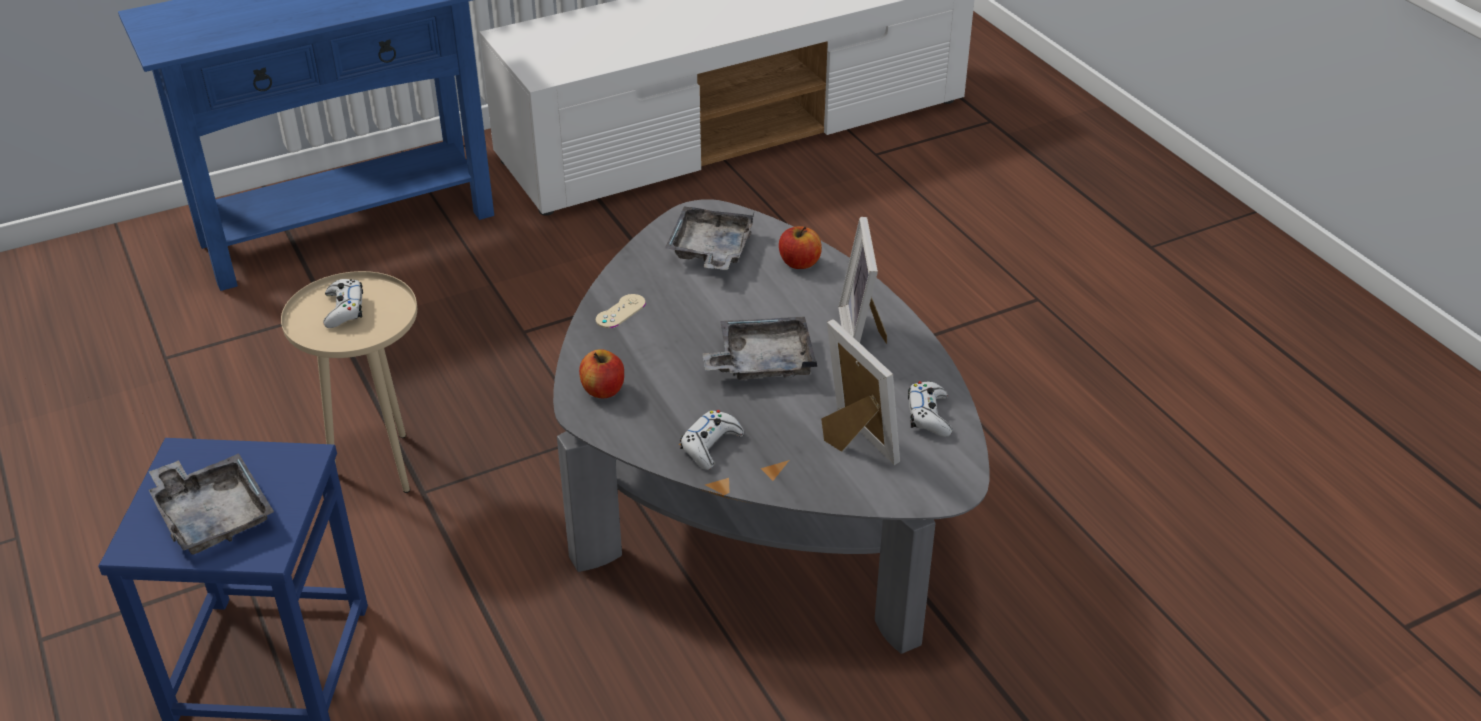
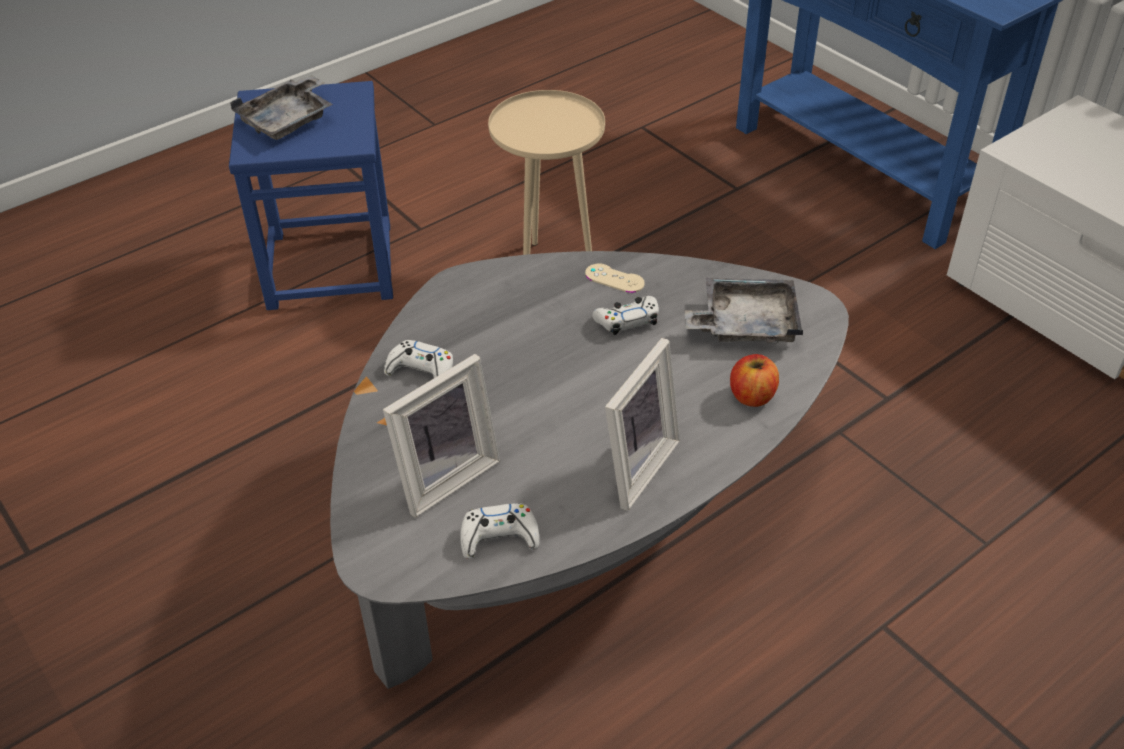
camera: 80 degrees right, 5 degrees up
(344, 309) = (553, 121): white game controller -> white game controller (627, 320)
(603, 390) = (490, 288): apple -> none
(762, 362) = (561, 390): grey tray -> none
(863, 335) = (632, 466): picture frame -> picture frame turned 135 degrees clockwise

